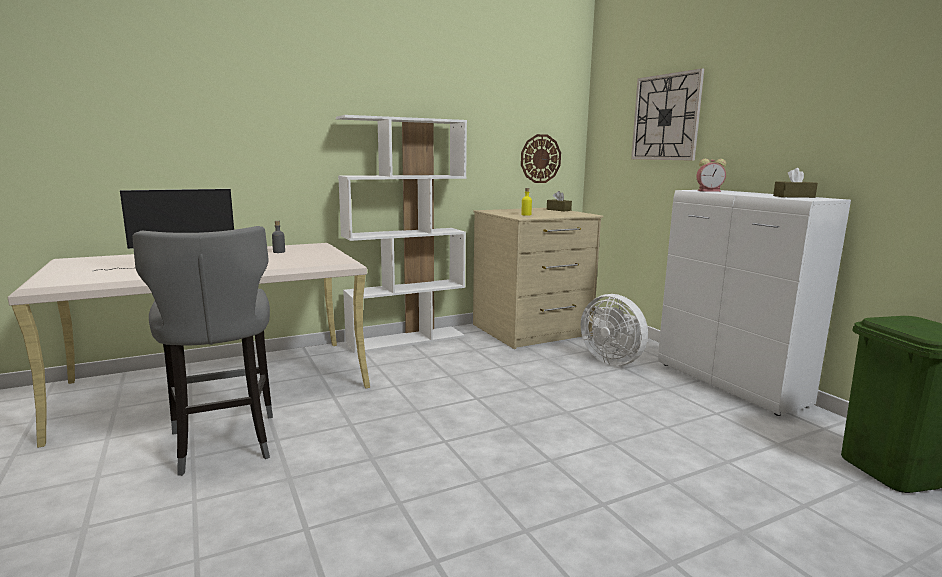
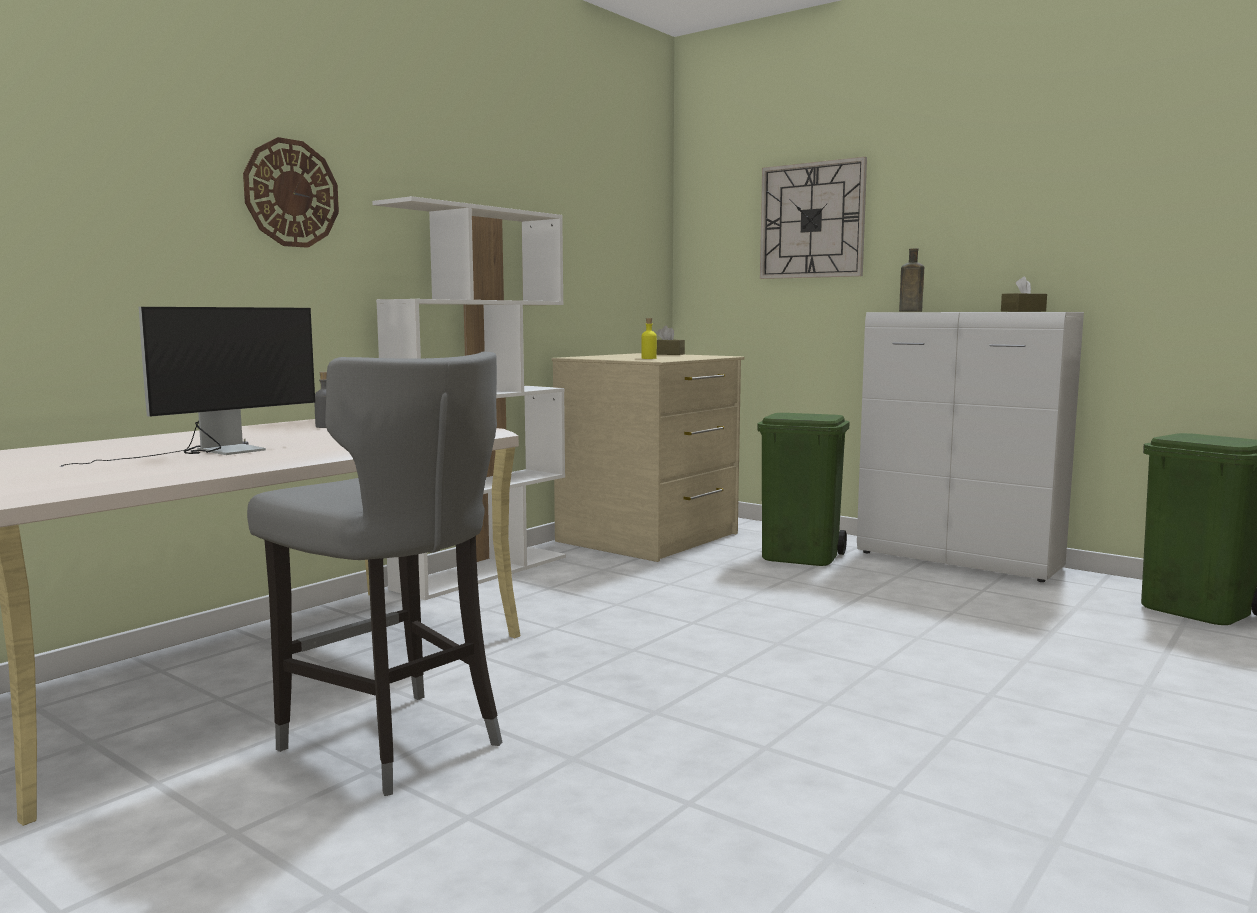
camera: 25 degrees left, 5 degrees down
(540, 158) = (625, 280): wall clock -> wall clock (291, 193)
(613, 361) = (801, 557): white fan -> green trash can
(710, 191) = (908, 311): alarm clock -> brown bottle

